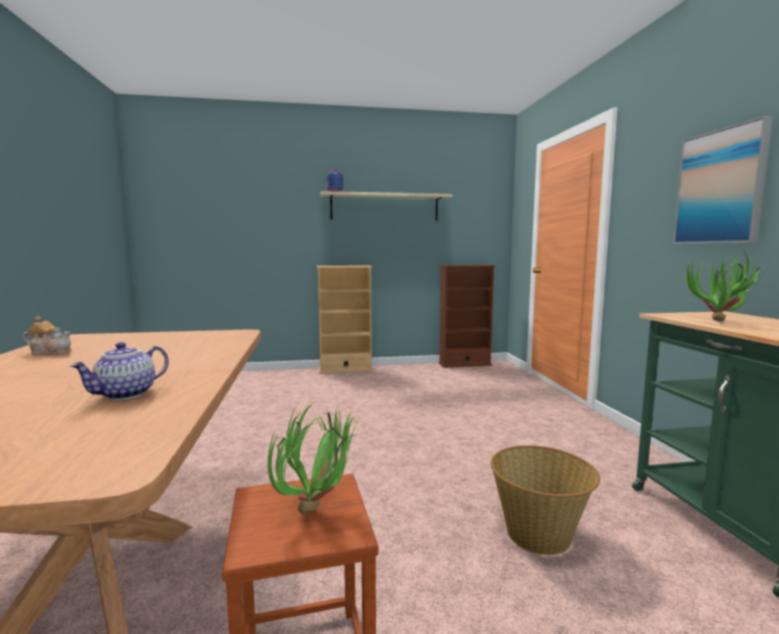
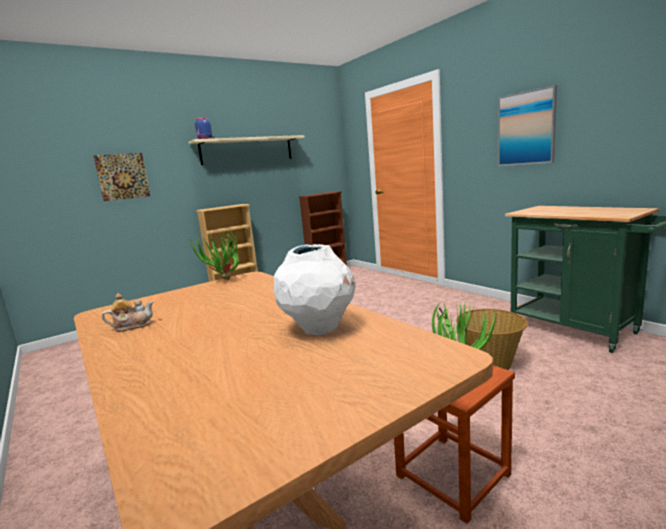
camera: 25 degrees left, 5 degrees up
(126, 395) = (319, 329): teapot -> white vase
(251, 224) = (123, 176): none -> picture
(718, 322) = (555, 212): potted plant -> potted plant (224, 281)

